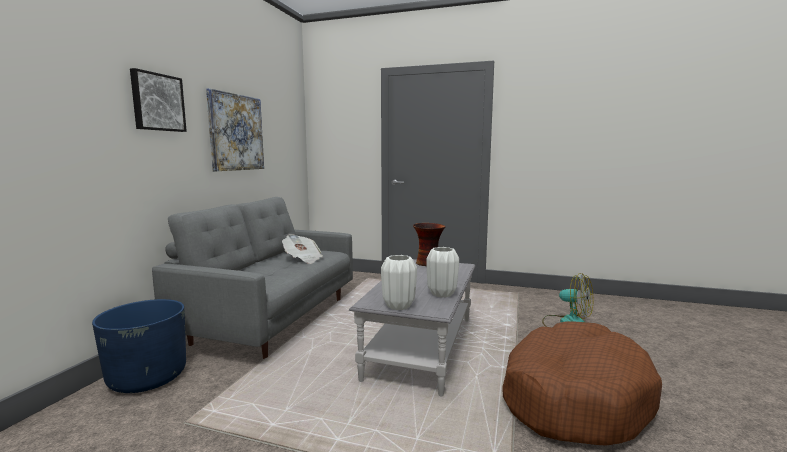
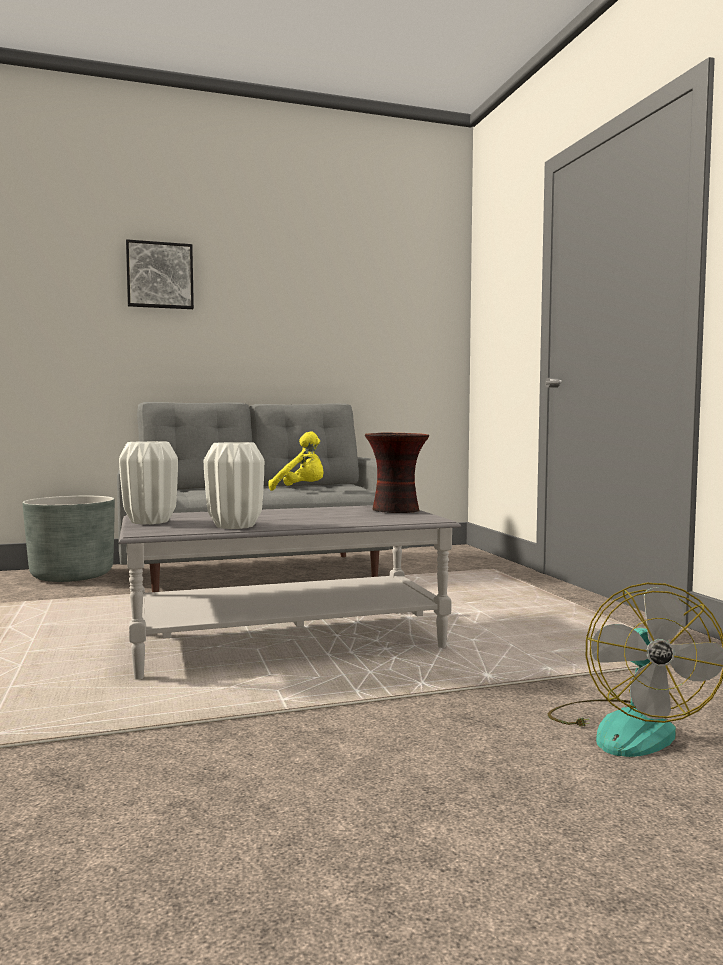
camera: 55 degrees right, 5 degrees down
(147, 377) = (72, 575): blue planter -> grey planter
(236, 132) = (291, 310): picture -> none
(303, 259) = (302, 489): newspaper -> yellow plush toy
(573, 396) = (233, 773): brown dog bed -> none

